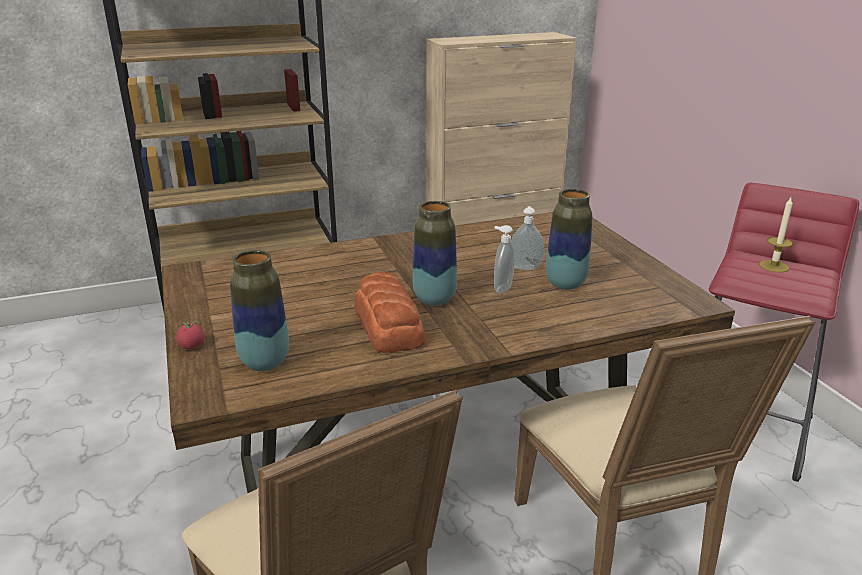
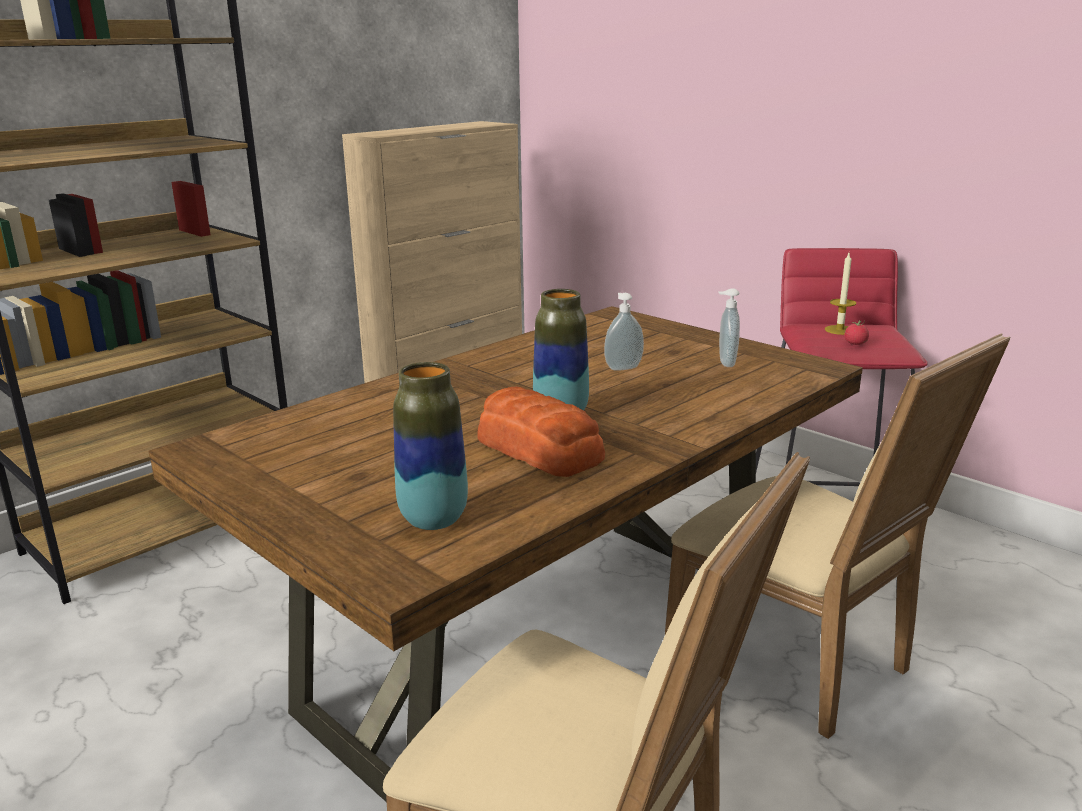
camera: 25 degrees left, 5 degrees down
(192, 346) = (311, 525): tomato -> tomato (855, 343)
(501, 288) = (621, 391): soap dispenser -> soap dispenser (725, 363)
(565, 284) = (682, 375): vase -> none

